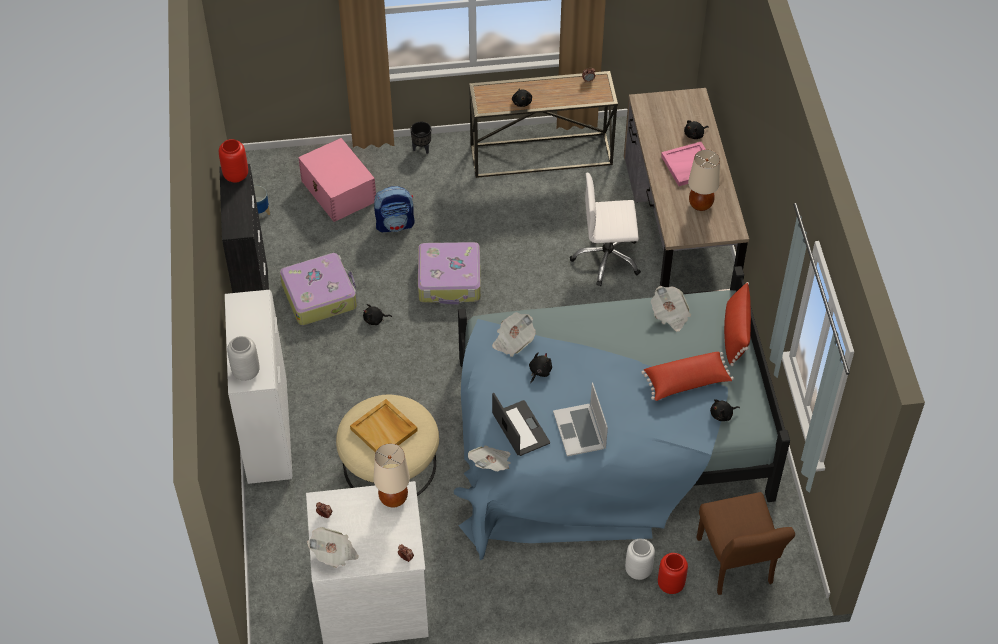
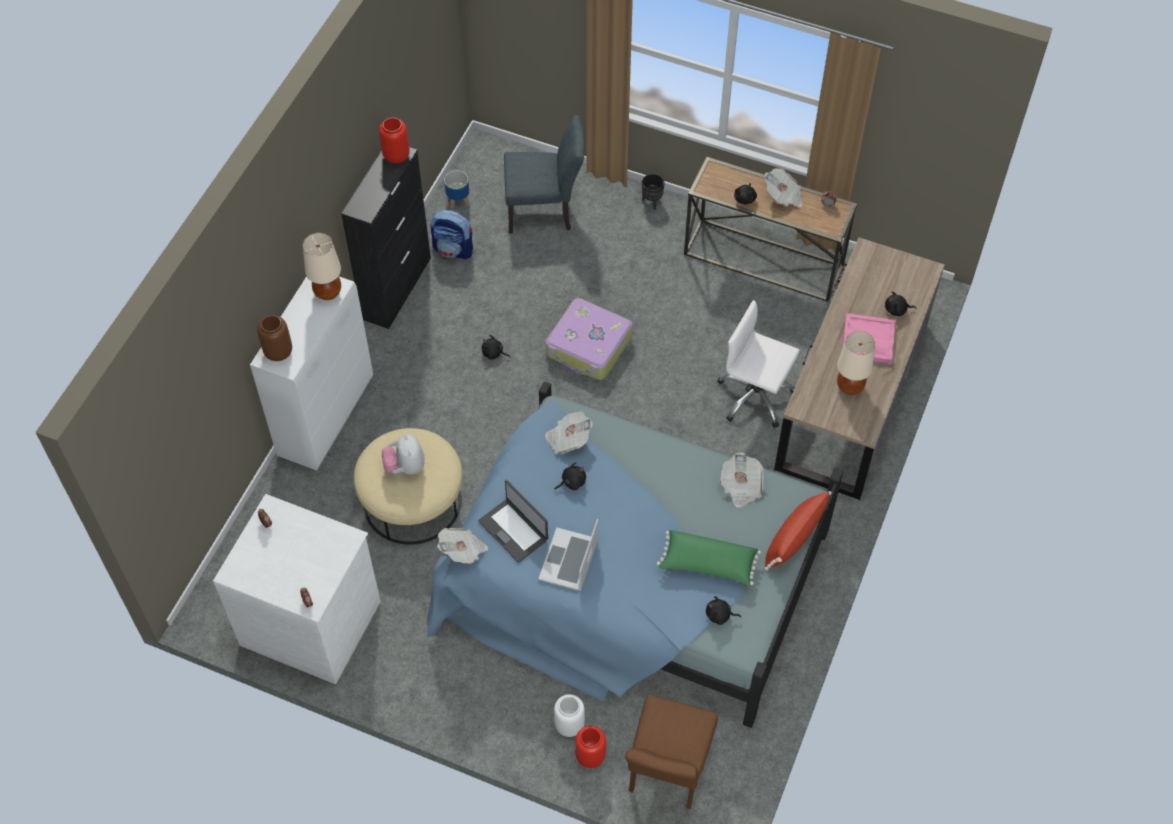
camera: 30 degrees right, 5 degrees up
(246, 372) = (279, 352): grey vase -> brown vase
(320, 295) = (460, 305): suitcase -> none
(334, 554) = (249, 565): newspaper -> newspaper (783, 196)
(338, 192) = (545, 211): pink storage box -> grey chair
(384, 430) = (405, 467): beige tray -> plush toy
(393, 498) = (336, 539): beige table lamp -> beige table lamp (328, 292)
(395, 224) = (575, 267): backpack -> backpack (454, 249)
(520, 429) = (514, 530): laptop -> laptop turned 135 degrees clockwise
(686, 382) = (708, 564): red pillow -> green pillow

